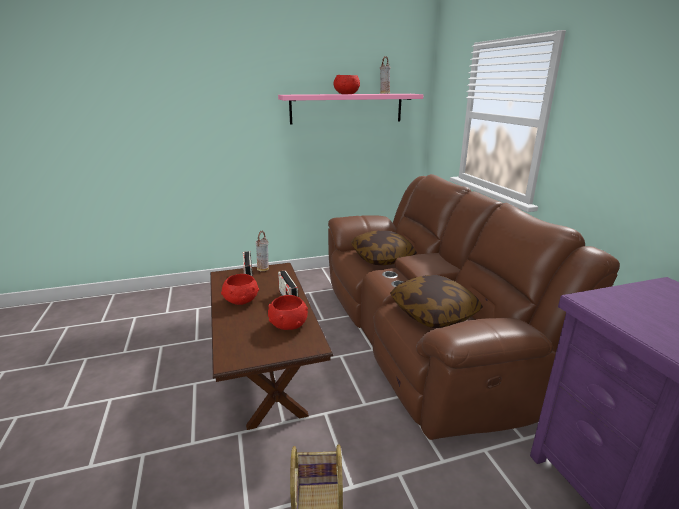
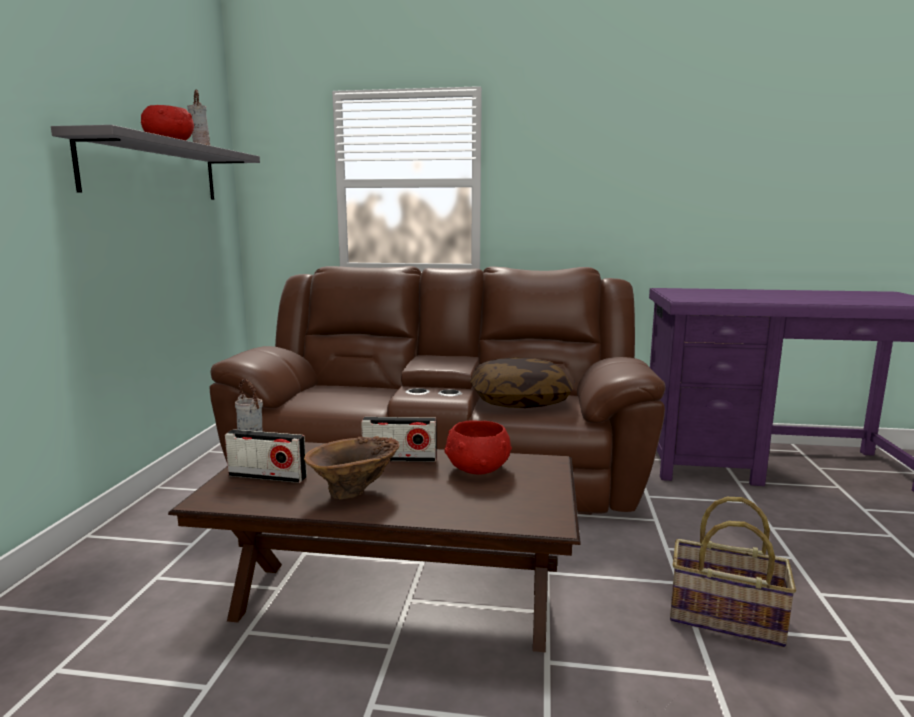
camera: 65 degrees left, 10 degrees down
(241, 301) = (355, 492): red bowl -> brown vase
(347, 108) = (153, 170): pink shelf -> grey shelf
(382, 258) = (346, 392): pillow -> none

